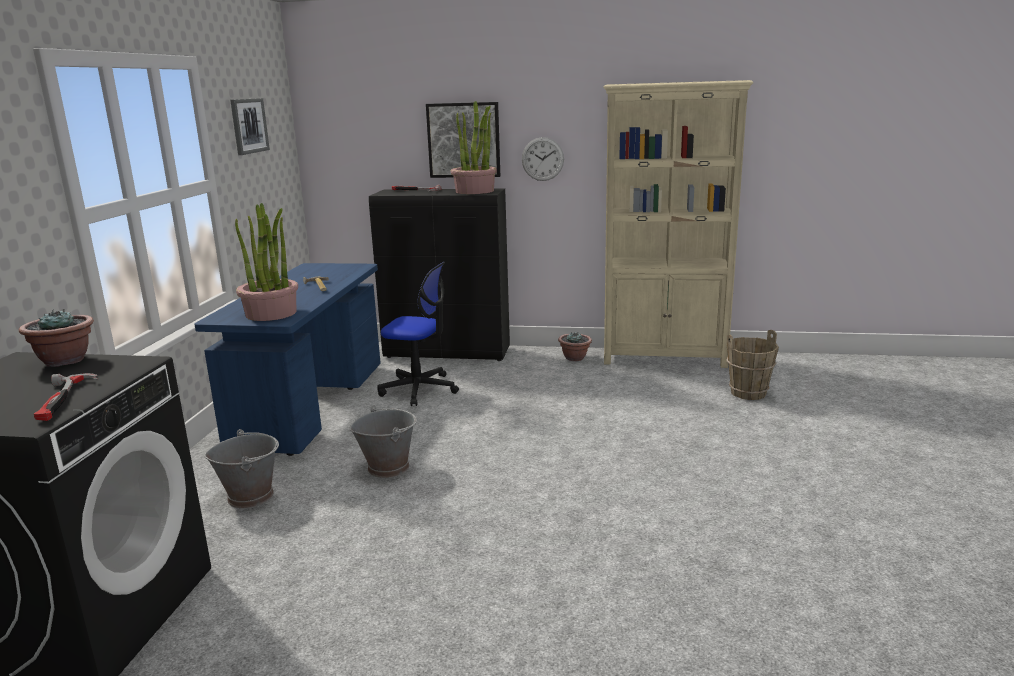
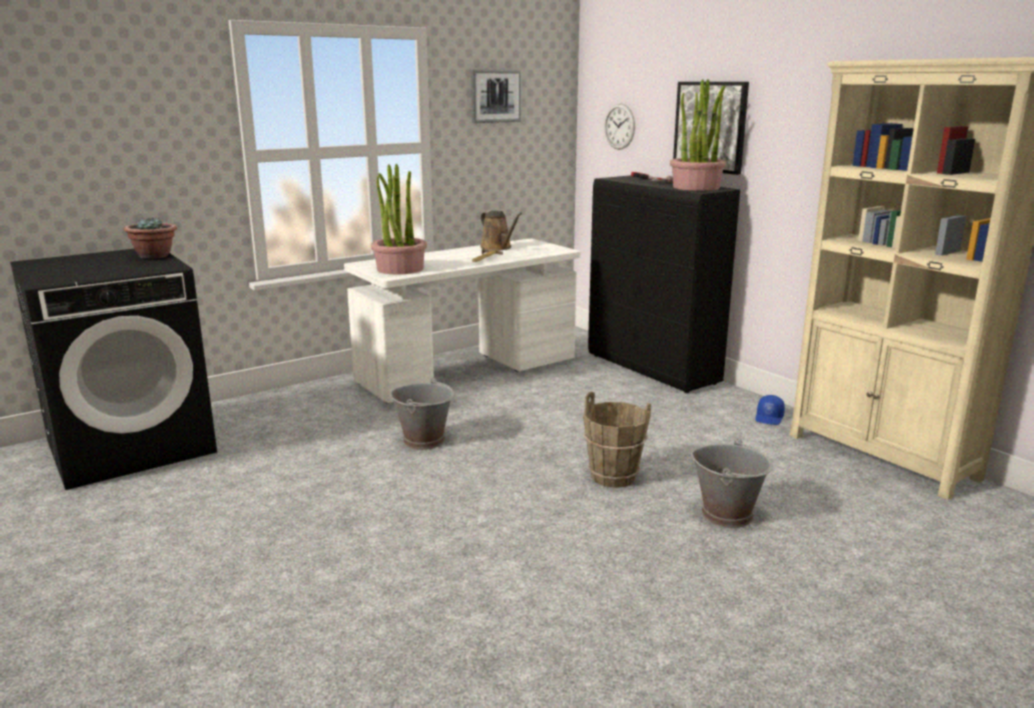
camera: 45 degrees right, 0 degrees up
(64, 400) = (86, 276): hammer -> none
(251, 496) = (316, 419): grey bucket -> grey bucket (727, 514)
(301, 276) = (498, 248): none -> brown watering can
(311, 404) = (468, 372): blue desk -> white desk
(419, 389) = (566, 391): office chair -> none
(542, 159) = (787, 157): wall clock -> wall clock (619, 126)
(575, 358) = (769, 418): potted plant -> blue cap
(748, 393) = (910, 538): brown bucket -> brown bucket (613, 477)

